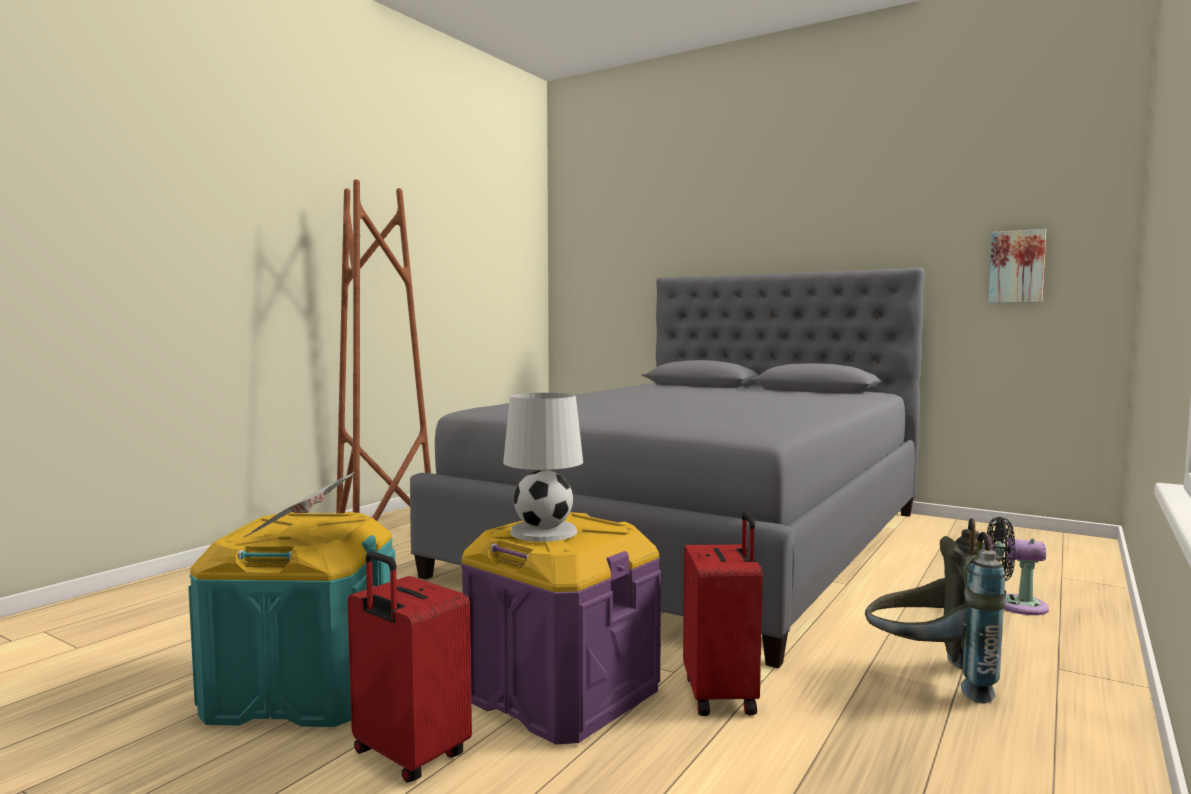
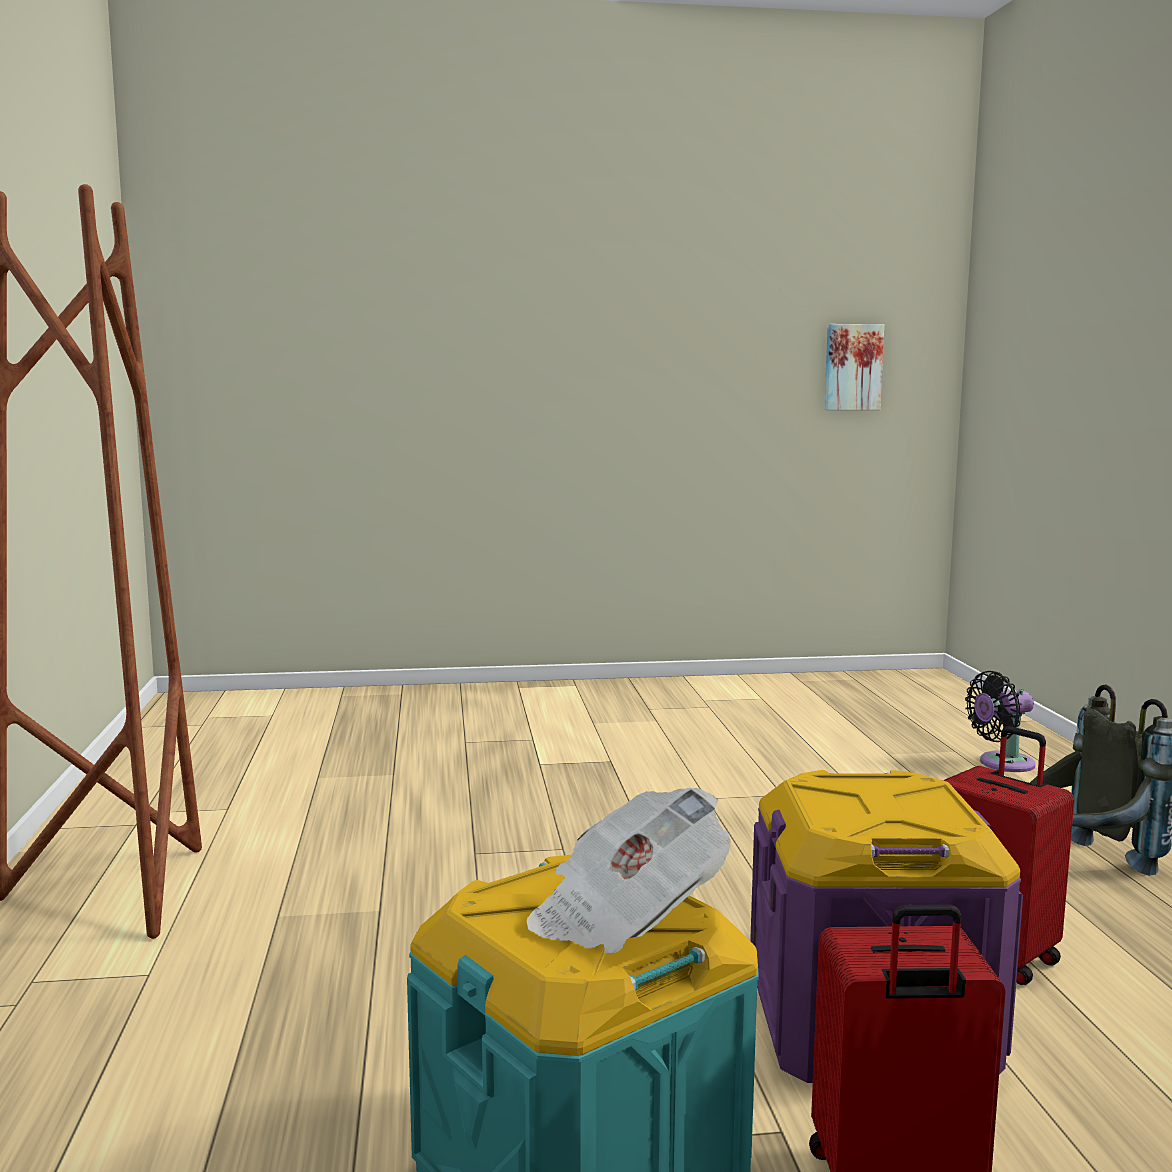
camera: 40 degrees left, 5 degrees up
(543, 531) = (873, 810): white table lamp -> none
(700, 541) = (609, 767): grey bed -> none

